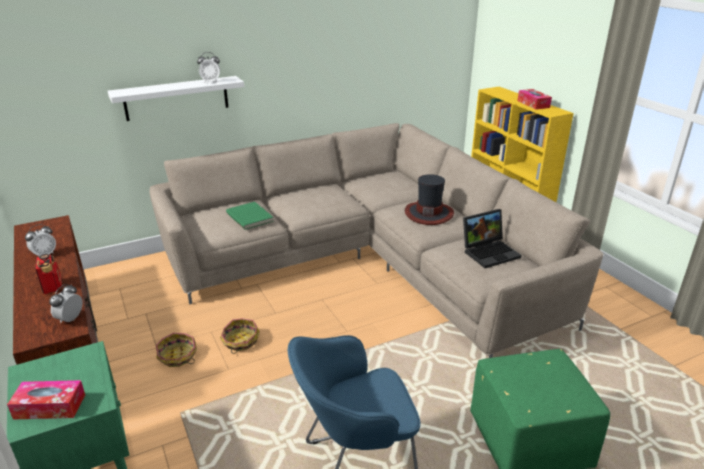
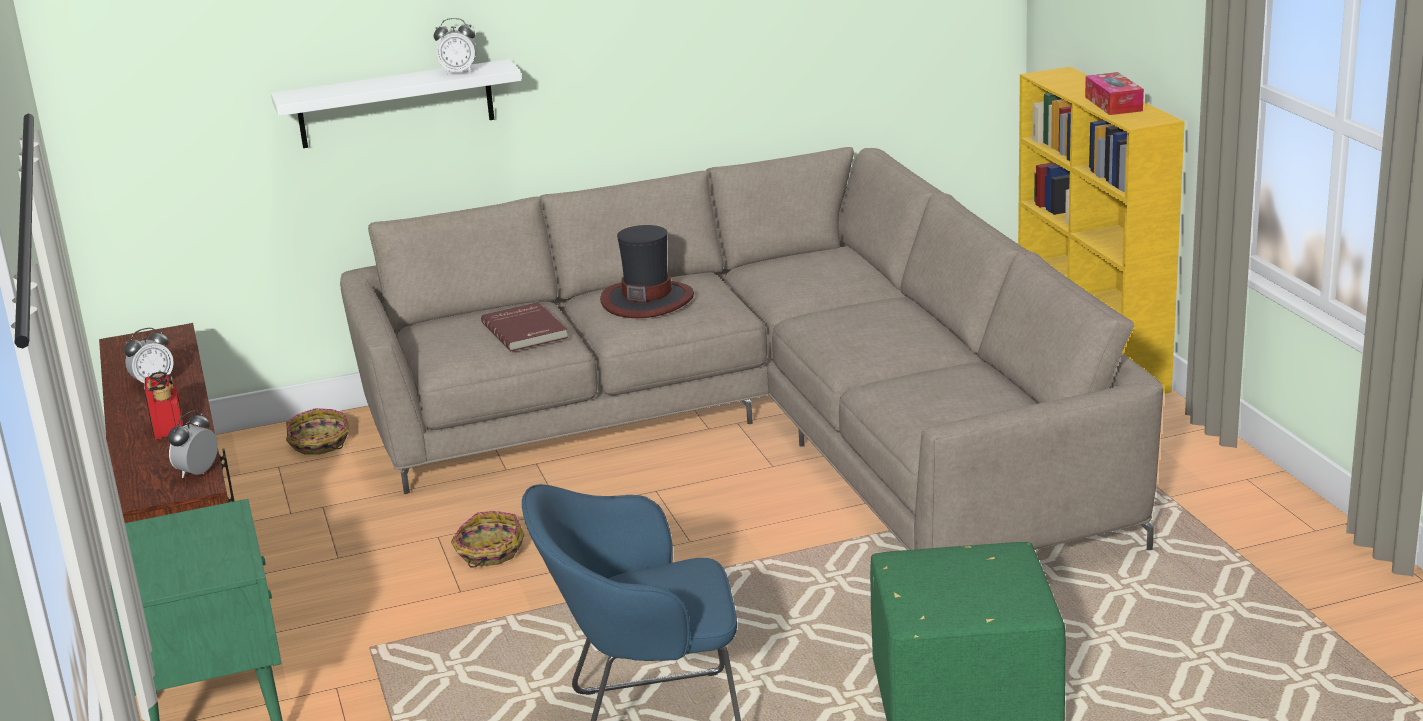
camera: 10 degrees right, 5 degrees down
(50, 406) = (170, 572): tissue box -> none
(177, 357) = (374, 572): basket -> basket (319, 444)
(250, 217) = (526, 330): green book -> red book
(429, 213) = (877, 325): hat -> hat (647, 300)
(490, 252) = (966, 391): laptop -> none

